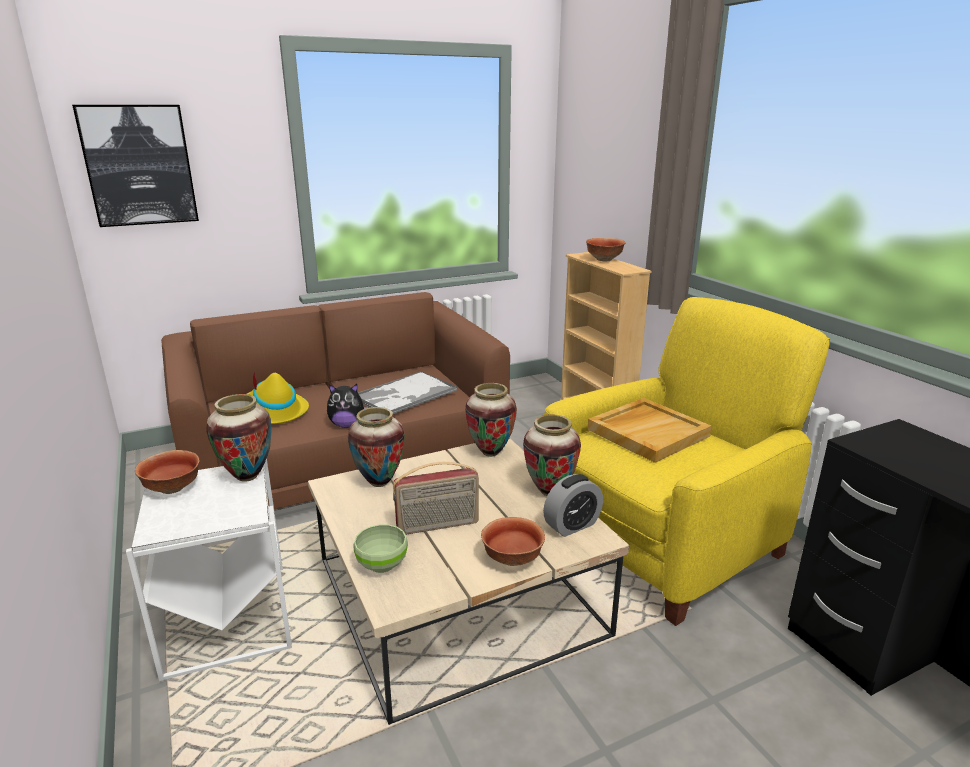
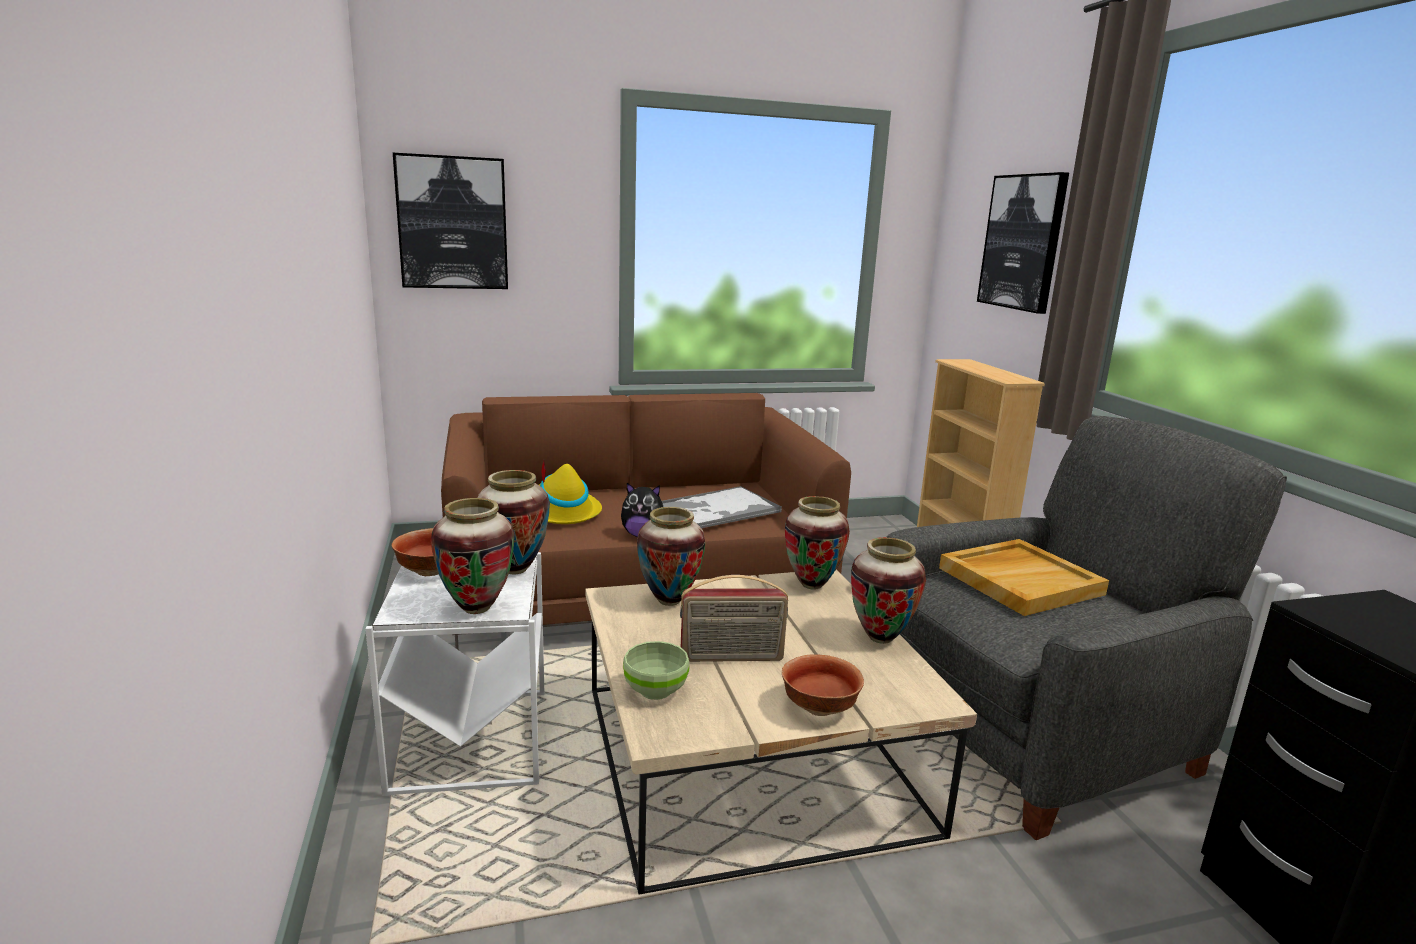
camera: 10 degrees right, 5 degrees down
(221, 518) = (476, 608): none -> vase
(572, 525) = (904, 680): alarm clock -> none
(605, 260) = (985, 368): bowl -> none
(625, 155) = (1023, 242): none -> picture
(664, 541) = (1033, 732): yellow armchair -> grey armchair

